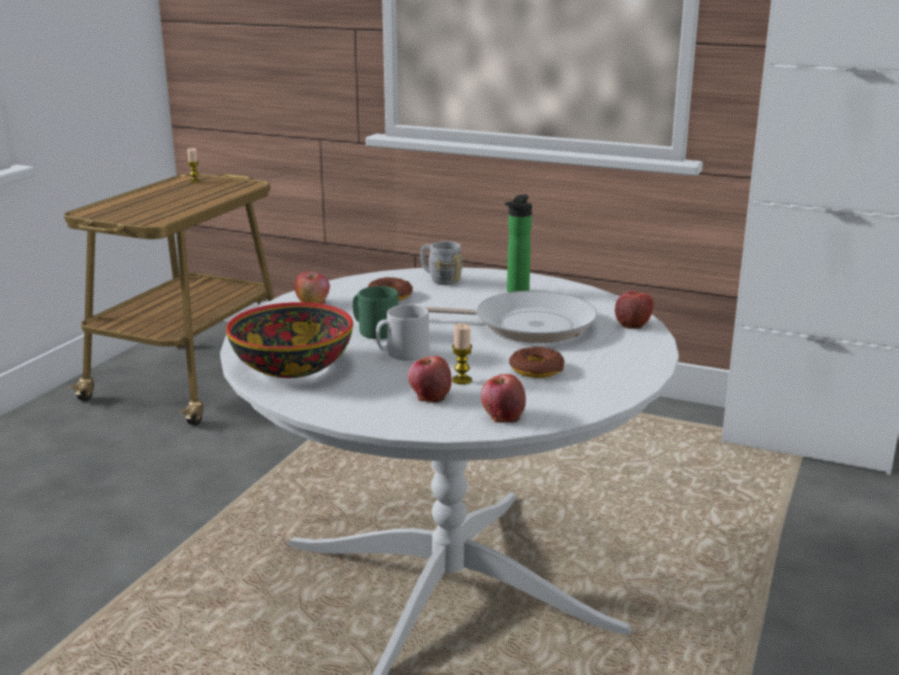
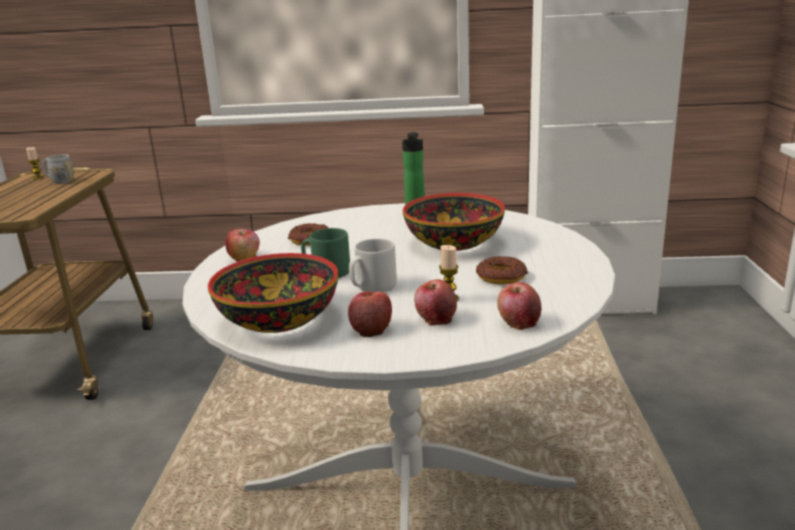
camera: 20 degrees left, 0 degrees up
(439, 279) = (340, 219): grey mug -> grey mug (59, 181)
(527, 325) = (452, 242): frying pan -> bowl
(632, 323) = (533, 226): apple -> apple (371, 329)

